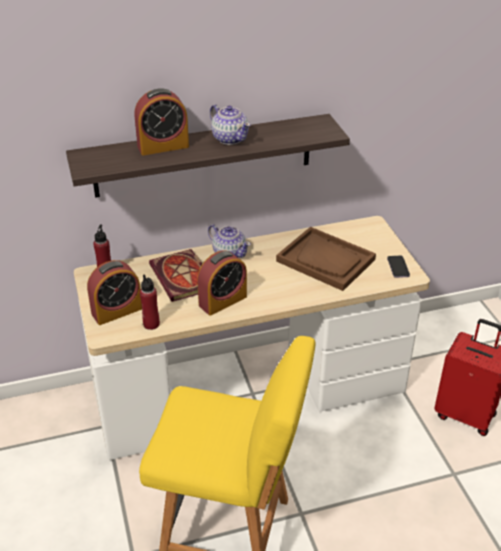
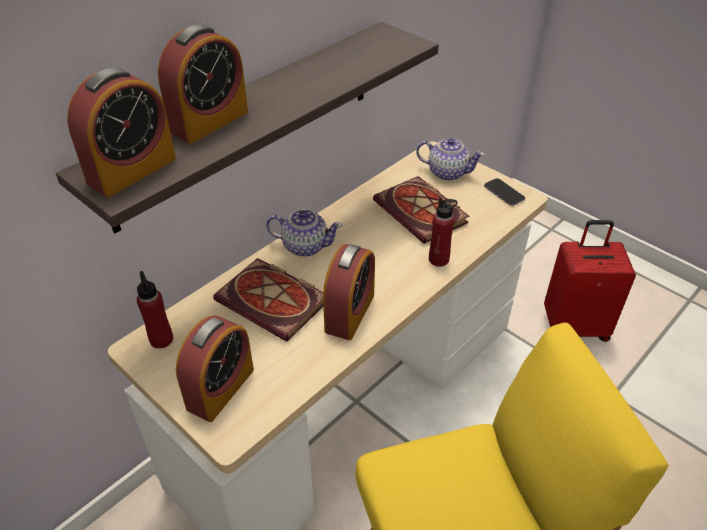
camera: 30 degrees left, 5 degrees up
(101, 160) = (132, 170): none -> alarm clock
(151, 324) = (284, 387): red bottle -> red bottle (439, 259)
(230, 138) = (293, 84): teapot -> teapot (447, 172)
(326, 260) = (423, 213): brown tray -> book

